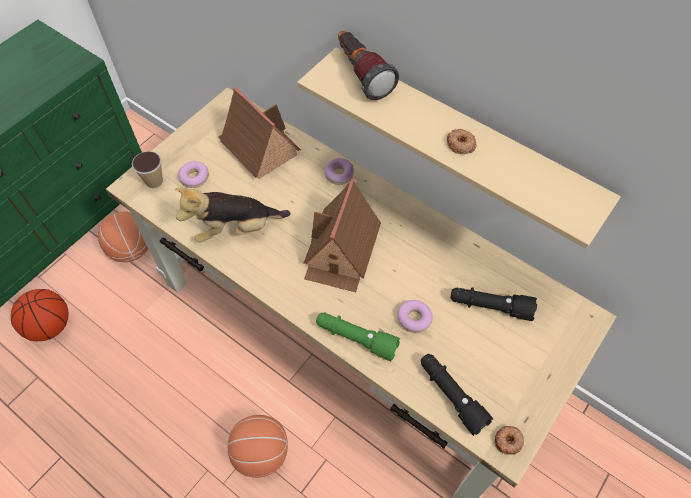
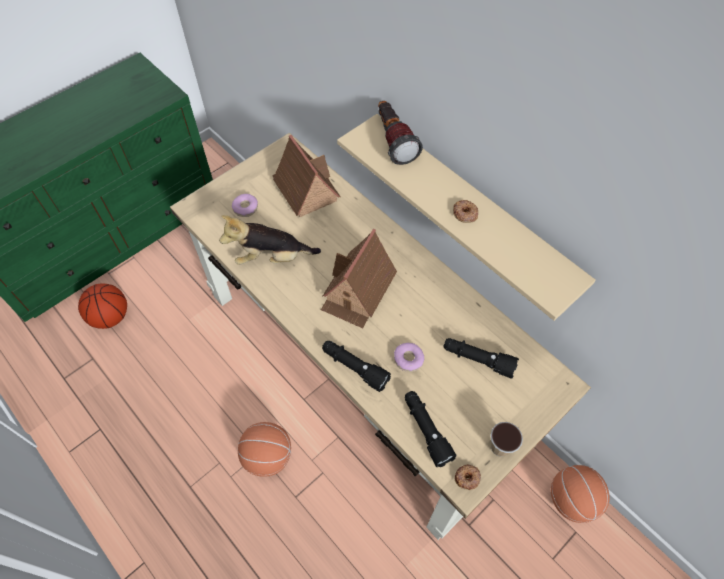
camera: 10 degrees right, 0 degrees up
(131, 249) = (190, 262): basketball -> basketball (571, 499)
(154, 181) = (211, 206): cup -> cup (500, 447)
(339, 174) = (370, 223): donut -> none
(356, 338) = (354, 368): green flashlight -> black flashlight

